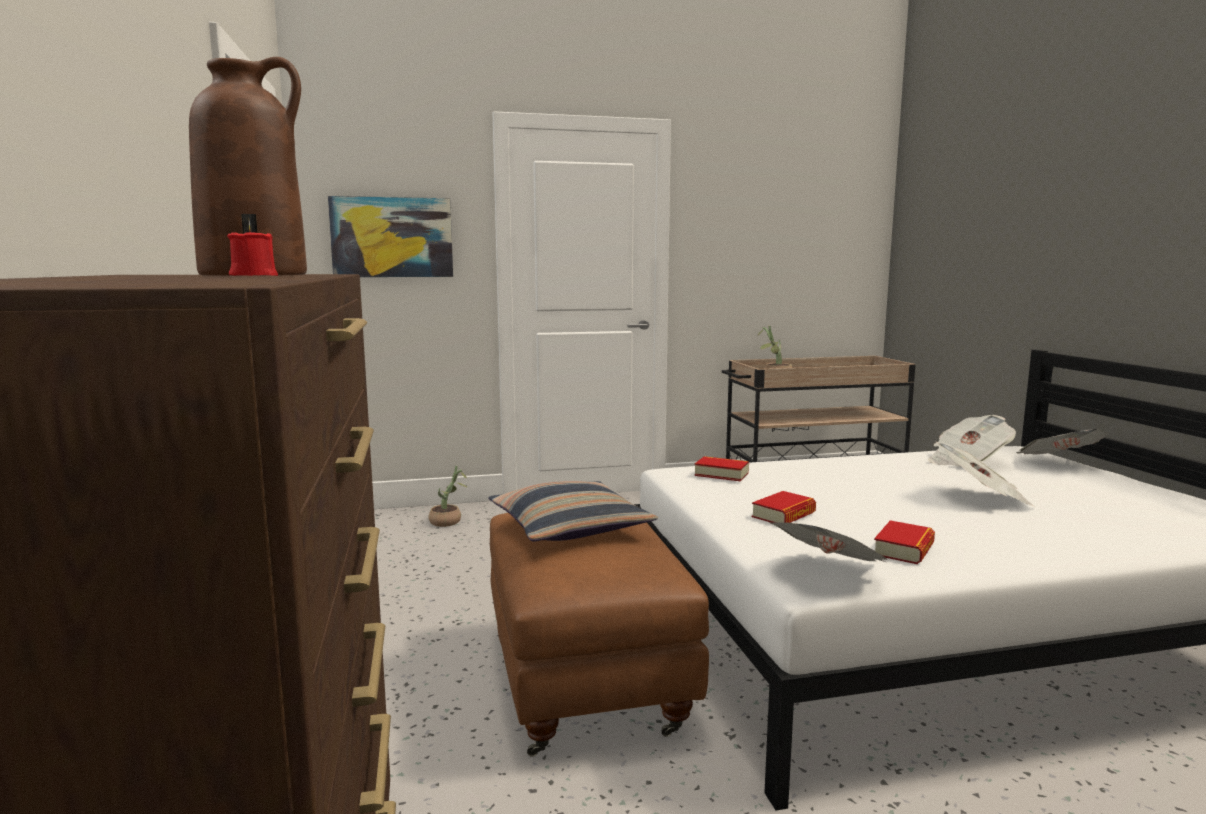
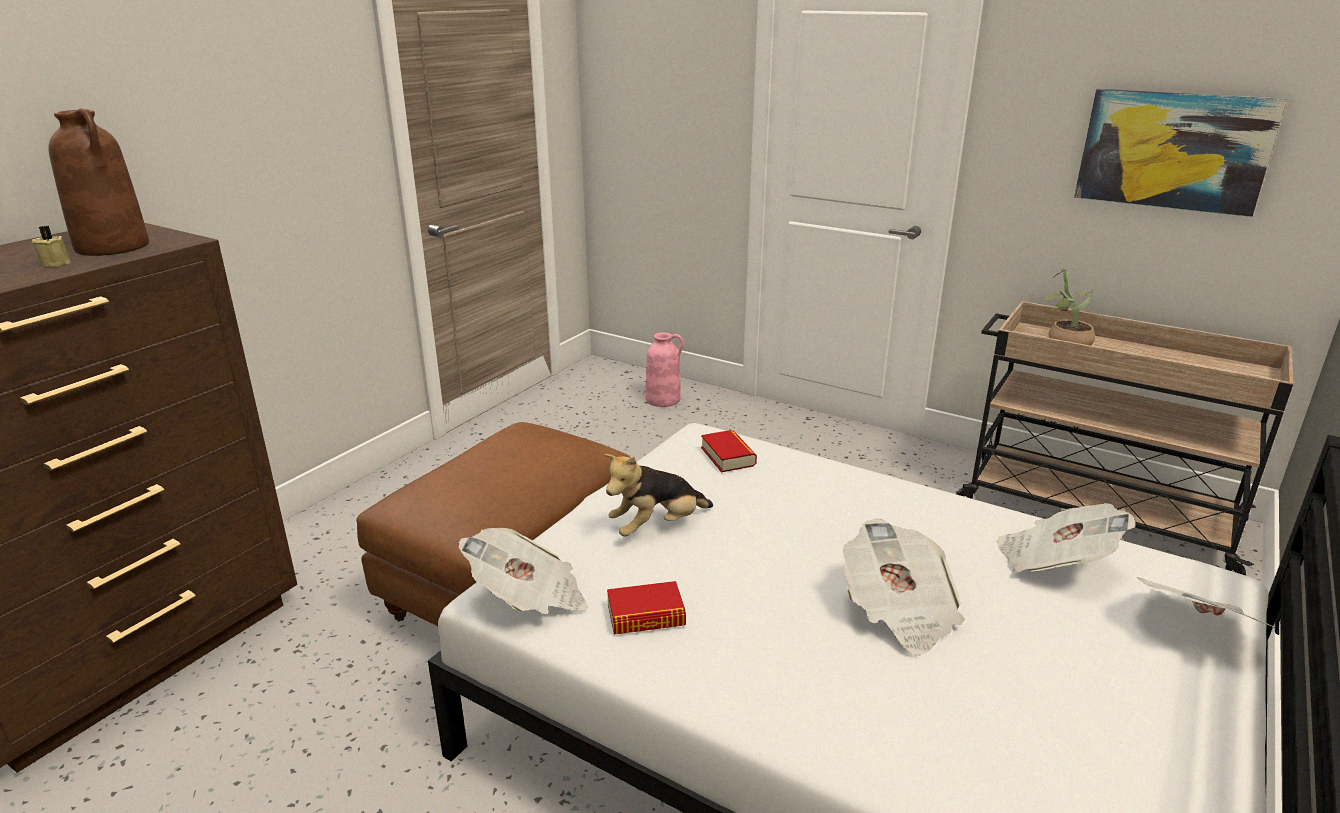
camera: 45 degrees right, 15 degrees up
(253, 276) = (56, 263): red candle -> beige candle
(392, 237) = (656, 98): picture -> picture (1173, 150)
(449, 521) = (663, 399): potted plant -> pink vase
(569, 527) = (505, 458): pillow -> none
(783, 515) = (657, 527): book -> plush toy

